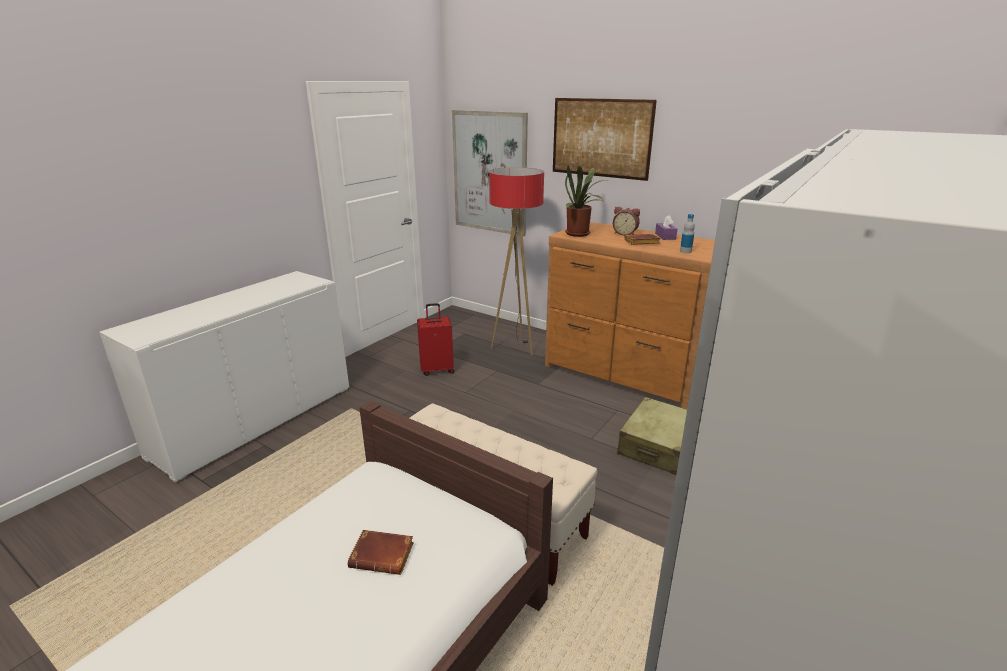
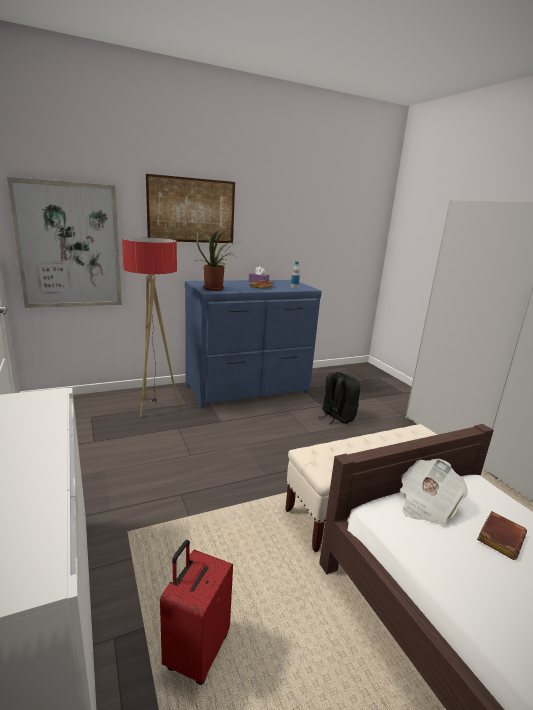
camera: 60 degrees left, 5 degrees down
(405, 497) = (426, 504): none -> newspaper
(437, 369) = (131, 453): red suitcase -> red suitcase (196, 651)
(625, 234) = (236, 284): alarm clock -> none
(625, 372) = (248, 389): brown dresser -> blue dresser
(658, 446) = (336, 417): beige suitcase -> black backpack

